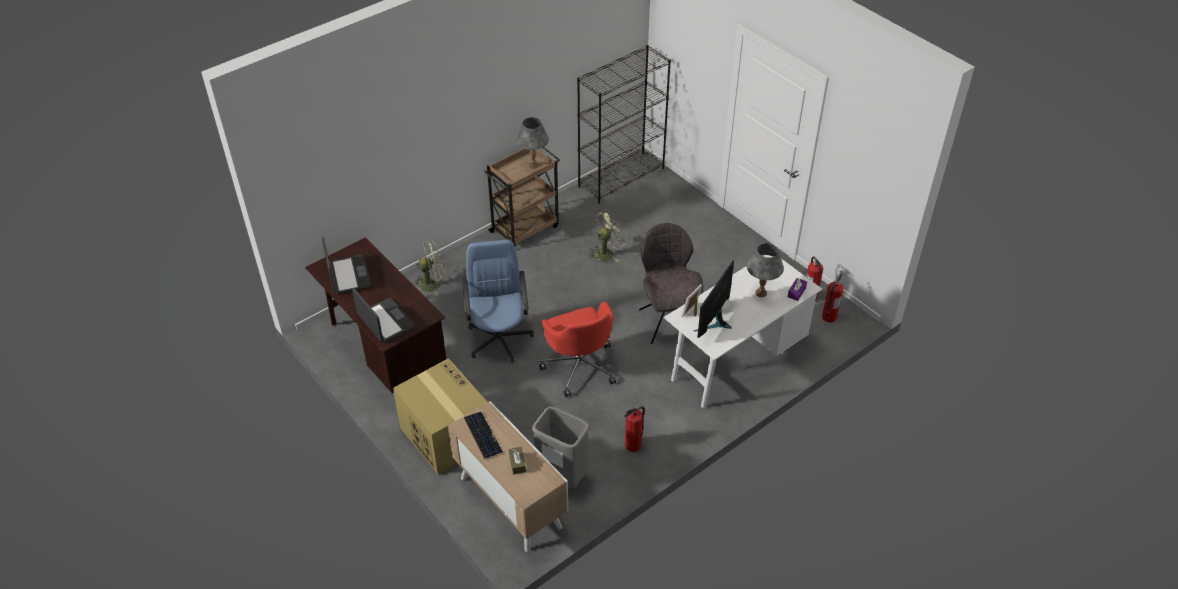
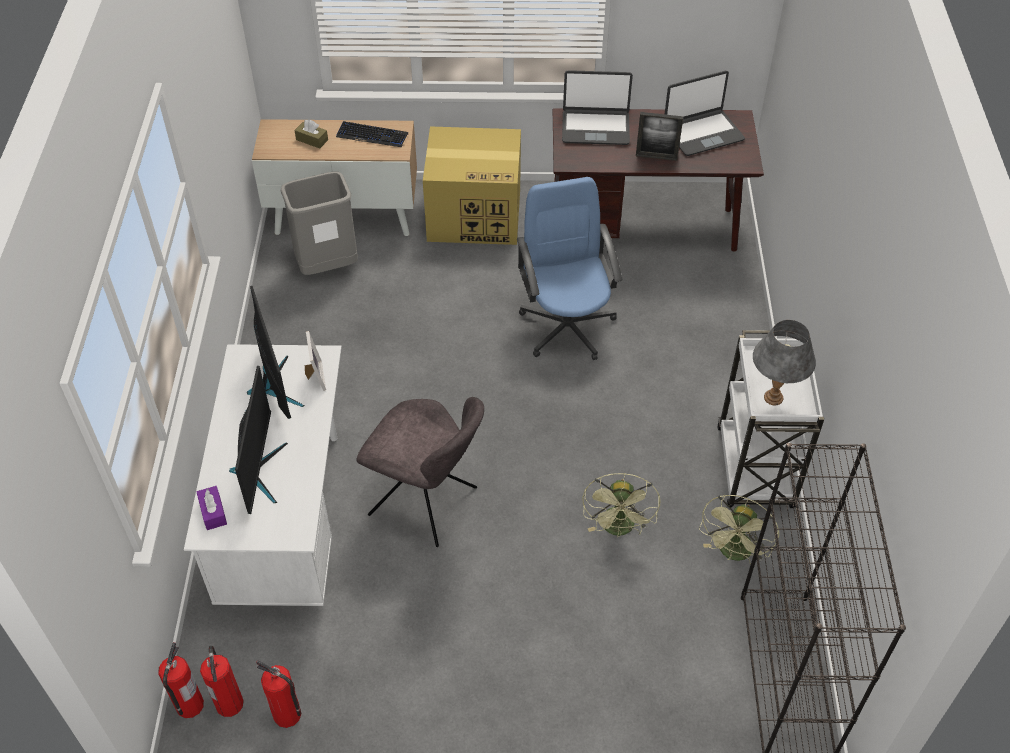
camera: 130 degrees right, 5 degrees up
(348, 275) = (702, 133): laptop -> laptop turned 45 degrees counterclockwise
(390, 283) = (656, 157): none -> picture frame
(432, 283) = (723, 318): green fan -> green fan (734, 553)
(499, 338) = (567, 326): blue office chair -> blue office chair turned 135 degrees counterclockwise
(525, 228) = (755, 470): brown cart -> white cart
(579, 366) = (449, 368): red office chair -> none
(633, 445) = (295, 342): fire extinguisher -> fire extinguisher (189, 705)
(761, 293) = (259, 471): grey table lamp -> monitor

